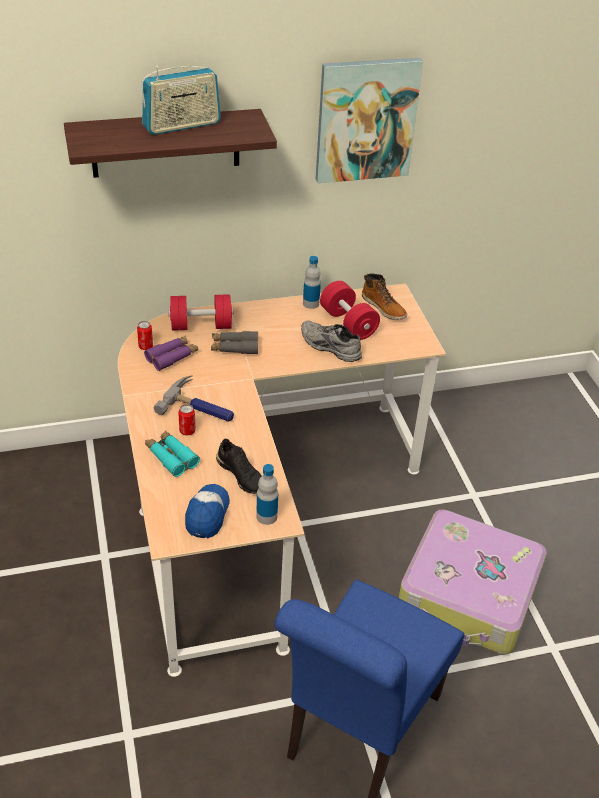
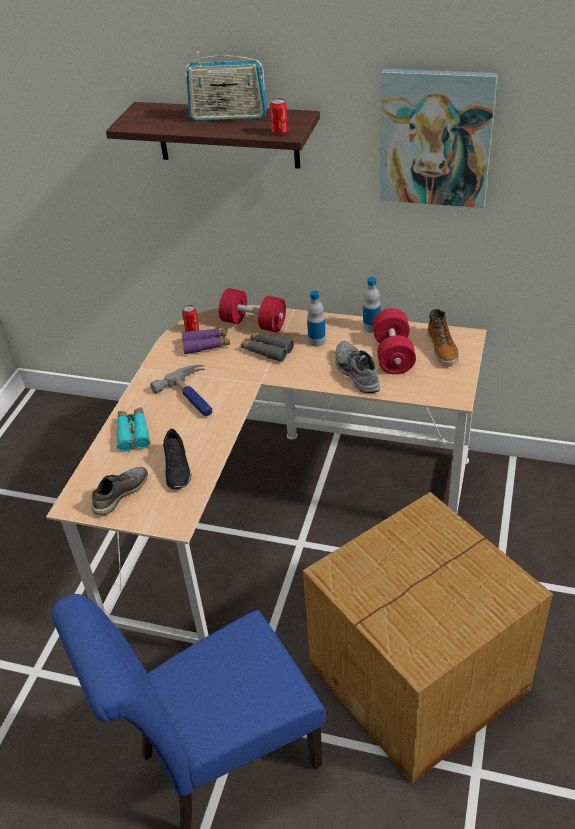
camera: 35 degrees right, 0 degrees up
(187, 431) = (165, 414): can -> can (280, 132)
(207, 514) = (120, 494): cap -> grey shoe
(266, 516) = (168, 514): bottle -> bottle (317, 341)
(469, 595) = (421, 677): suitcase -> cardboard box

